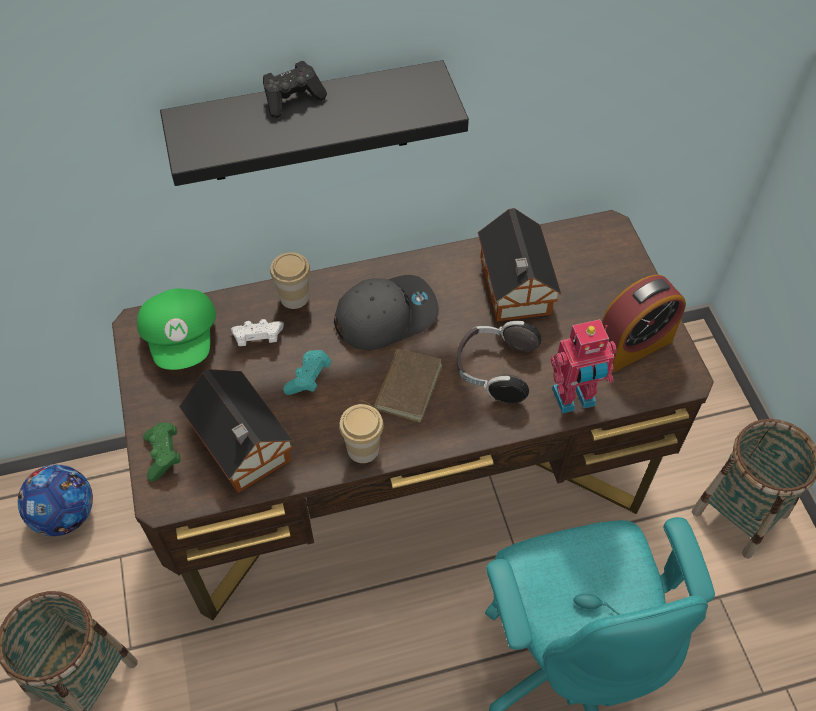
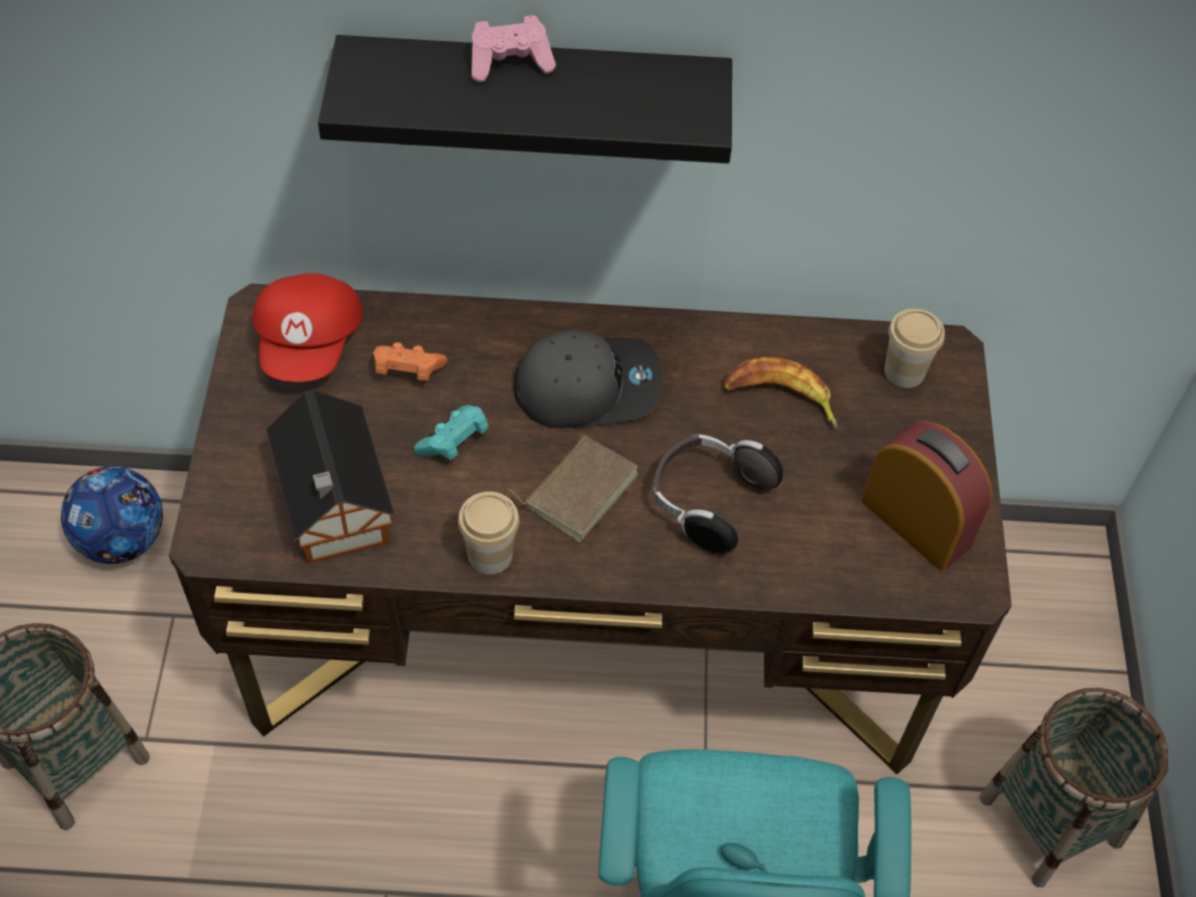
camera: 15 degrees right, 0 degrees up
(163, 455) = (232, 488): green game controller -> none
(183, 338) = (311, 343): green cap -> red cap
(258, 339) = (407, 371): white game controller -> orange game controller
(293, 99) = (510, 63): black game controller -> pink game controller
(294, 297) = (475, 328): cup -> cup (904, 371)
(514, 288) = (780, 398): toy house -> banana
(574, 399) = (802, 572): toy robot -> none
(633, 345) = (916, 522): alarm clock -> alarm clock turned 120 degrees counterclockwise

